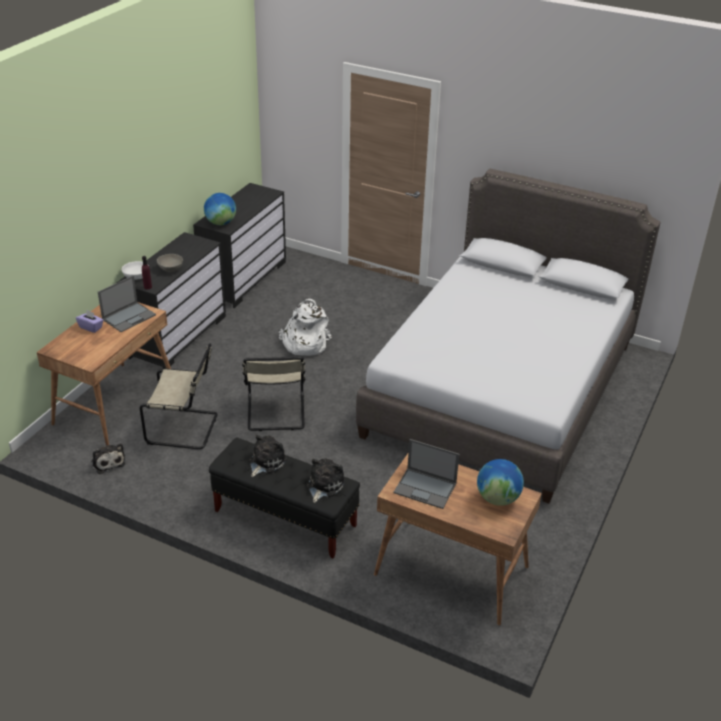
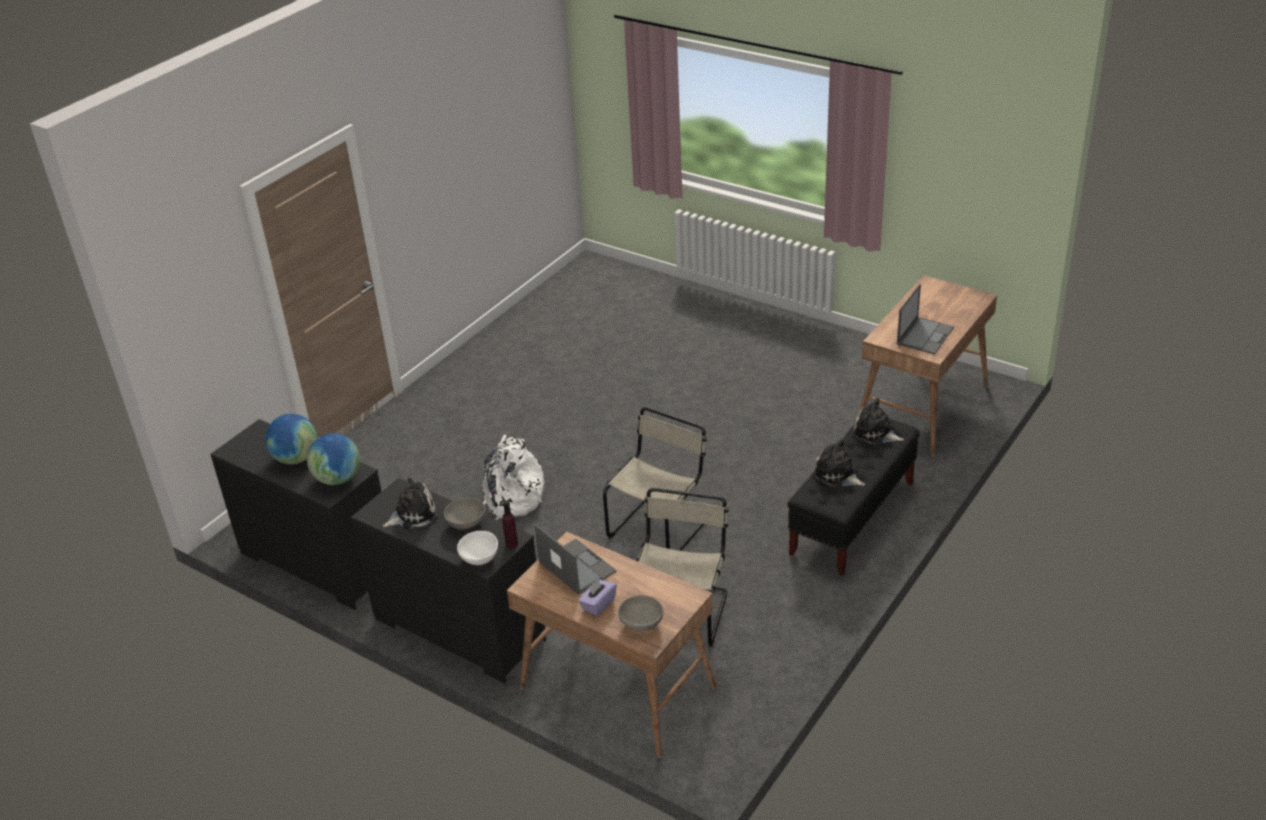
camera: 80 degrees left, 0 degrees up
(68, 345) = (642, 624): none -> grey bowl
(108, 462) = (747, 684): plush toy -> plush toy (413, 514)
(276, 414) = (660, 526): beige chair -> beige chair turned 60 degrees counterclockwise
(498, 498) = (934, 297): globe -> globe (296, 458)
(501, 389) = (636, 352): grey bed -> none

